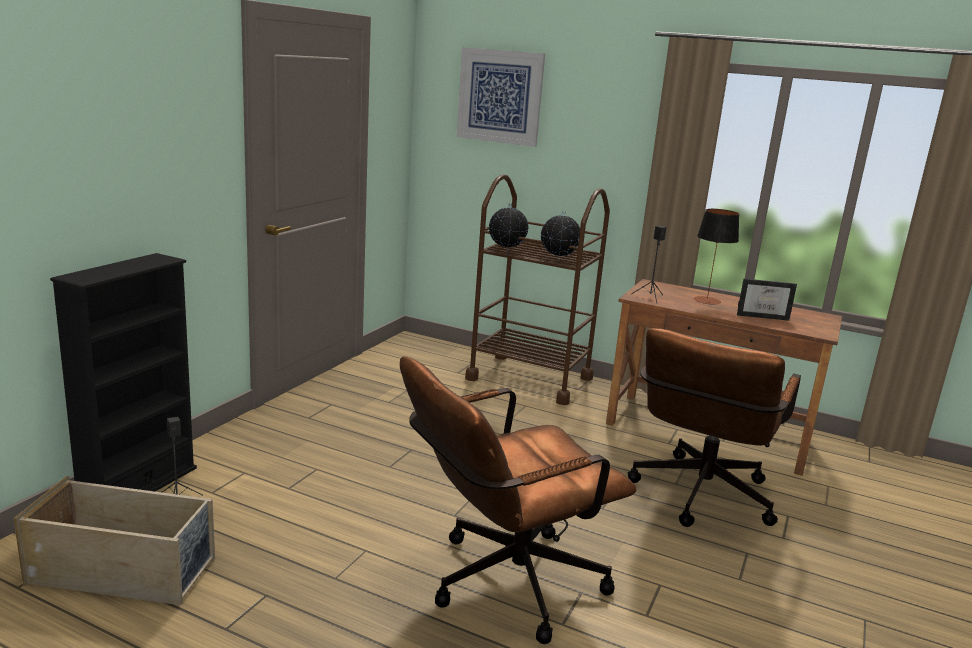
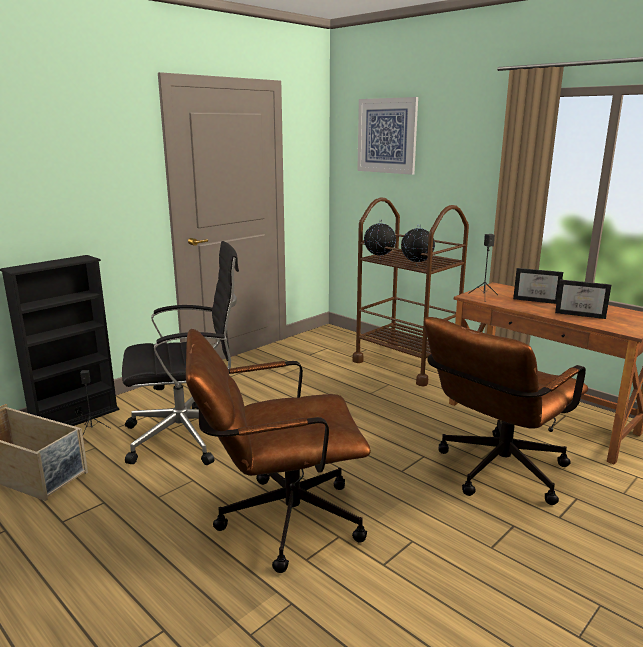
camera: 20 degrees right, 0 degrees up
(319, 494) = (188, 436): none -> black office chair
(707, 300) = (537, 300): table lamp -> picture frame

